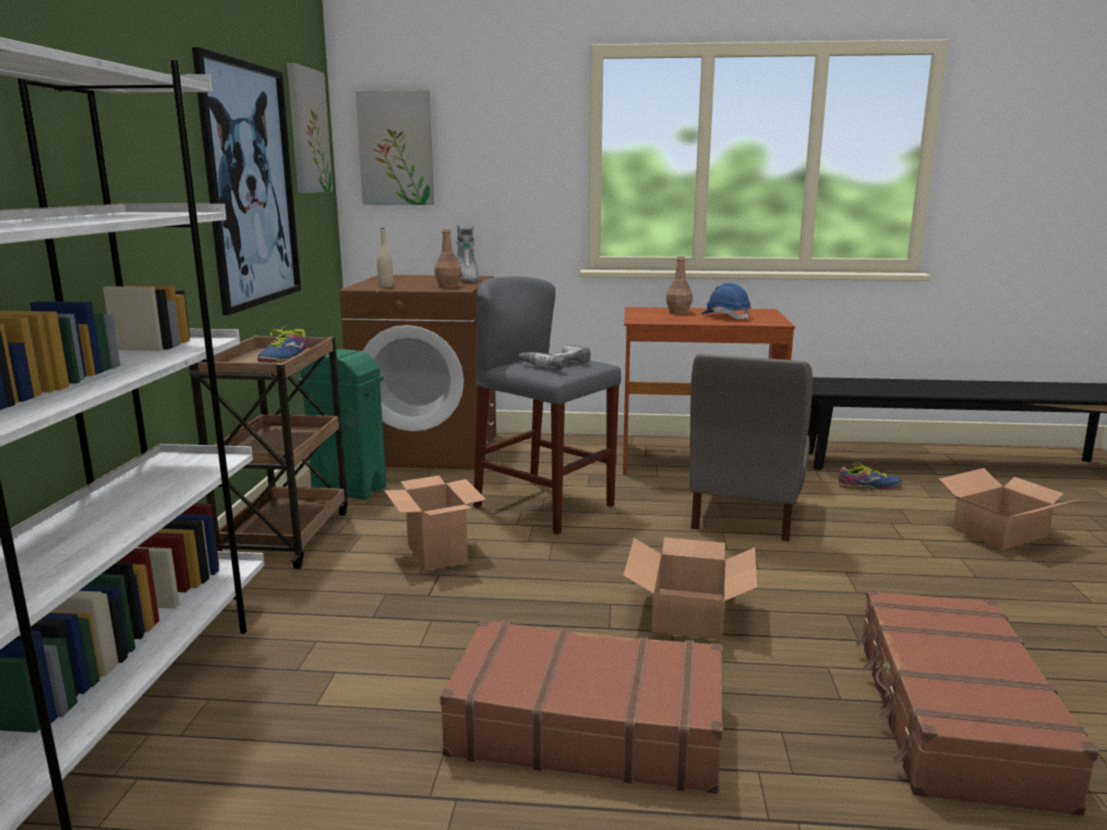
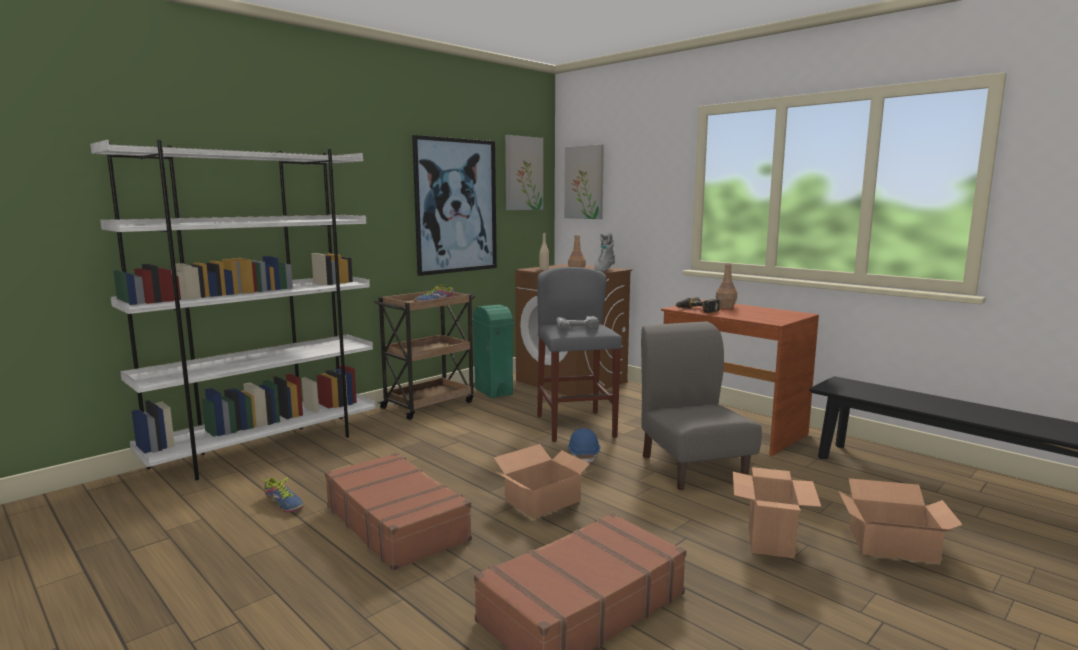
camera: 40 degrees right, 5 degrees down
(436, 553) = (477, 431): cardboard box -> cardboard box (769, 540)
(665, 320) = (696, 310): none -> power drill
(726, 316) = (750, 313): blue hard hat -> blue hard hat (583, 455)
(744, 514) = (693, 467): grey chair -> grey chair turned 105 degrees clockwise
(868, 486) = (841, 480): shoe -> shoe (284, 503)

